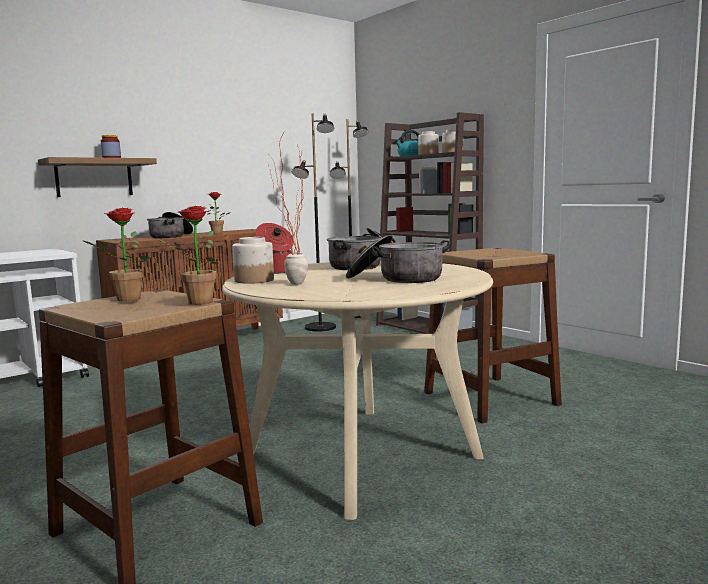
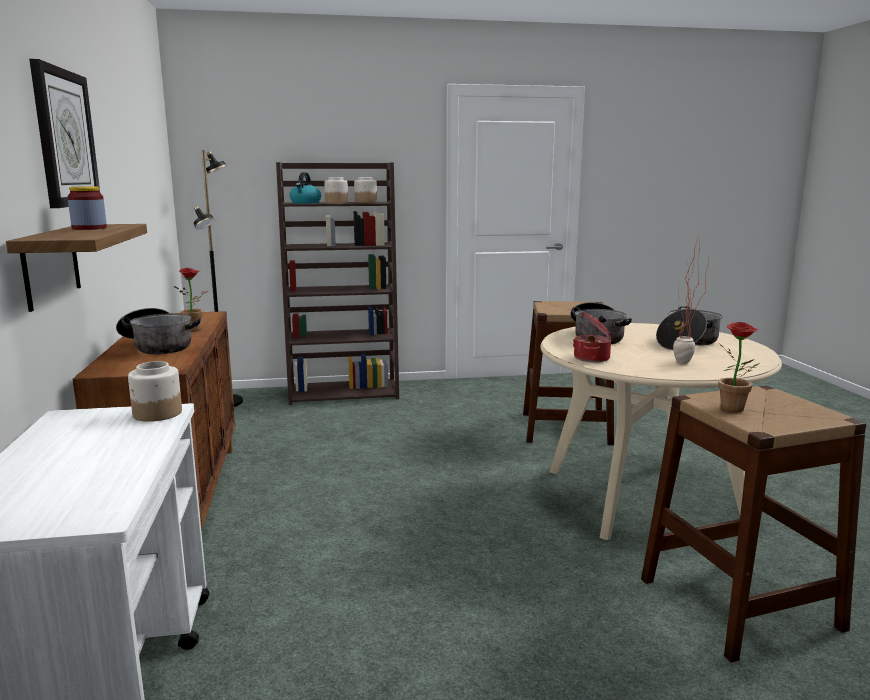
camera: 60 degrees left, 5 degrees up
(134, 111) = (65, 138): none -> wall clock
(195, 302) = (772, 393): potted plant -> none
(253, 280) = (645, 369): jar -> jar (157, 414)
(320, 328) = (245, 427): black floor lamp -> none

